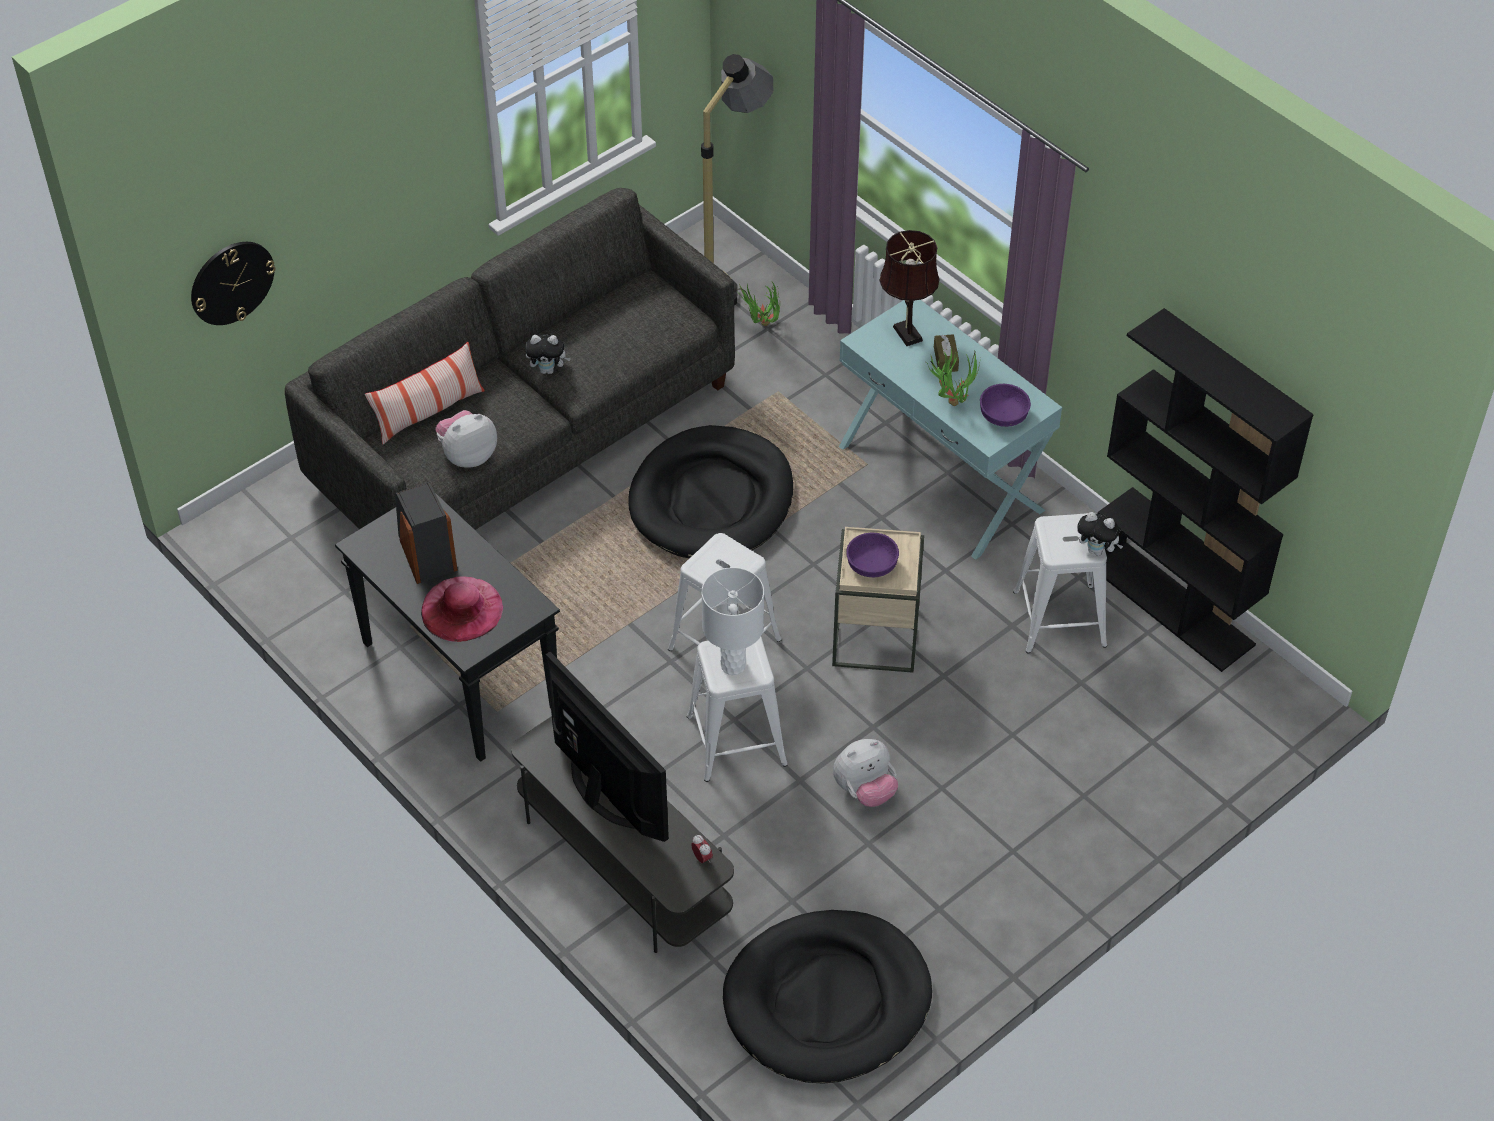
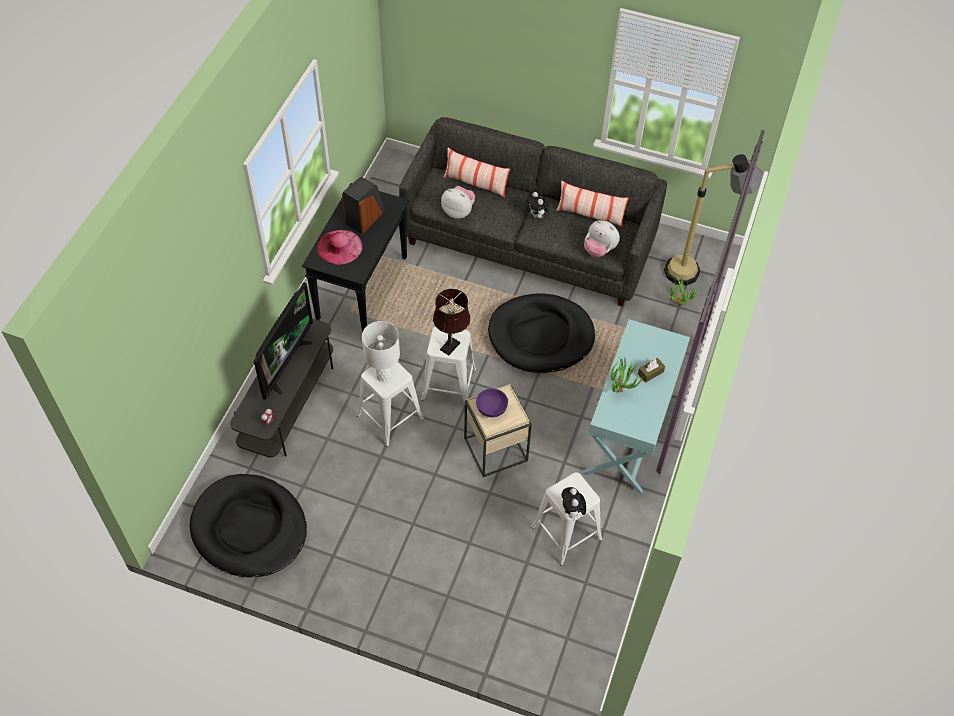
camera: 60 degrees right, 5 degrees up
(231, 282) = (437, 51): wall clock -> none
(595, 311) = (590, 215): none -> pillow
(865, 790) = (391, 488): plush toy -> plush toy (599, 250)
(906, 331) = (658, 346): brown table lamp -> brown table lamp (451, 345)
(1002, 415) = (626, 418): purple bowl -> none
(1172, 605) = (614, 588): black bookcase -> none

